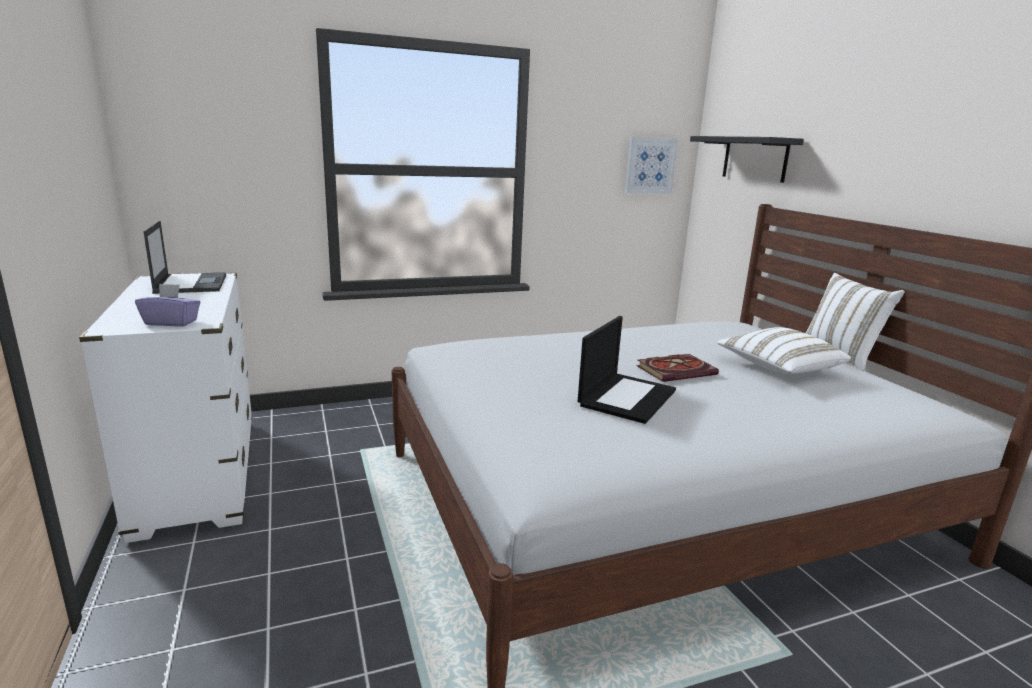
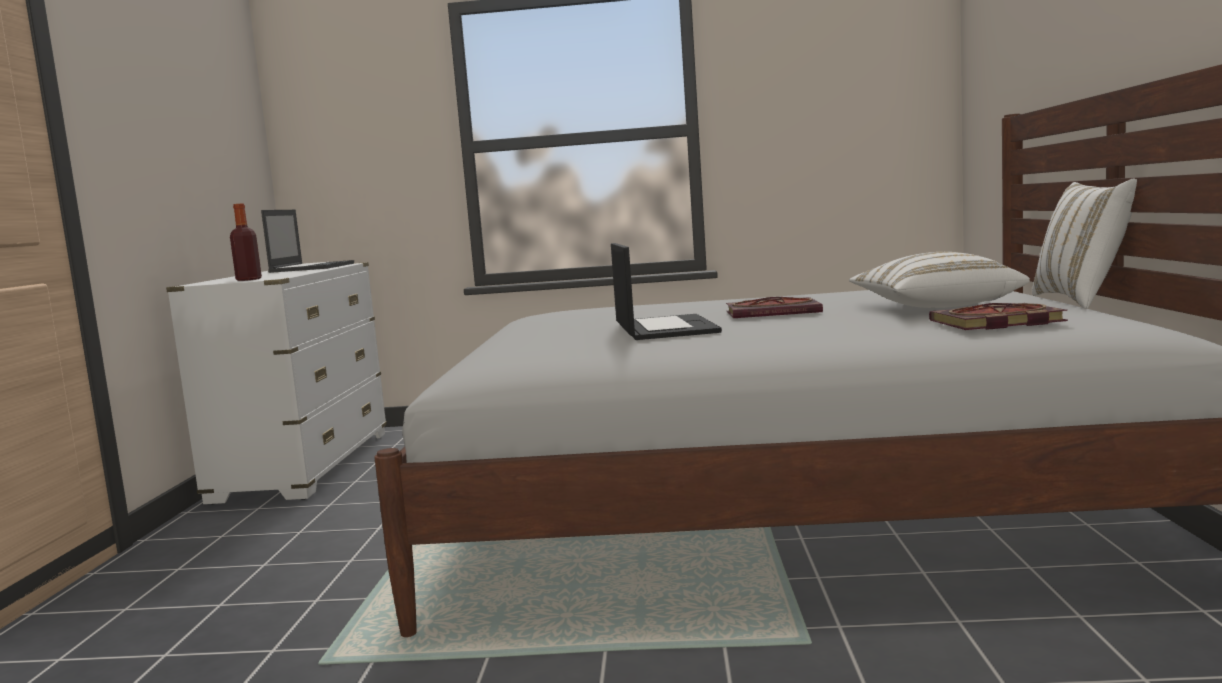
camera: 25 degrees right, 10 degrees down
(171, 322) = (249, 279): purple tissue box -> bottle
(627, 397) = (663, 328): laptop -> laptop turned 60 degrees counterclockwise
(650, 166) = (883, 101): picture -> none
(755, 158) = (1005, 58): black shelf -> none
(858, 401) = (994, 322): none -> book

